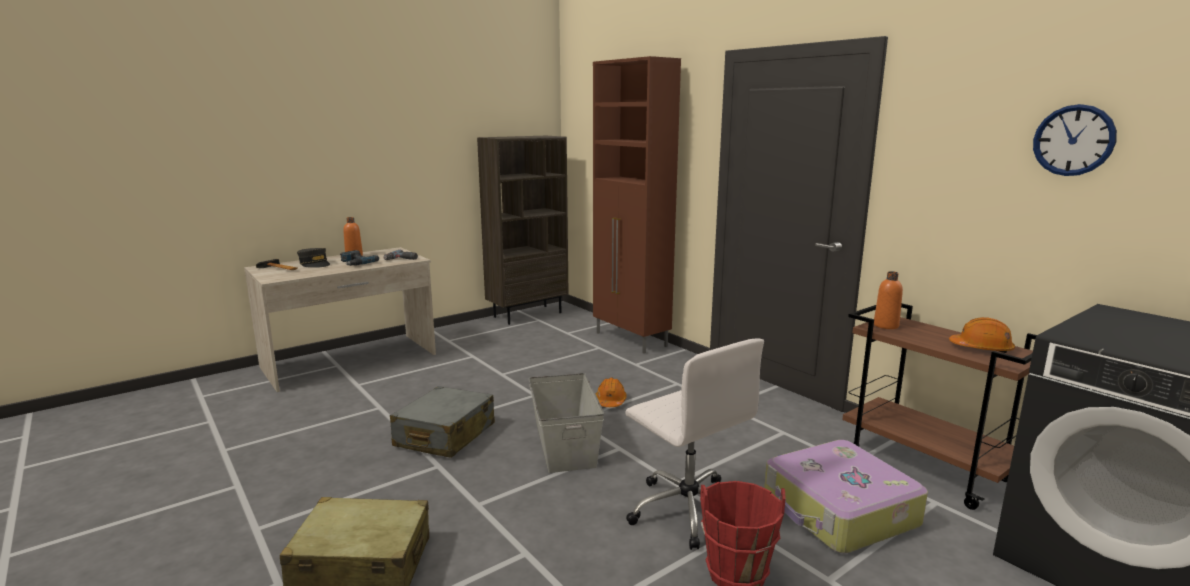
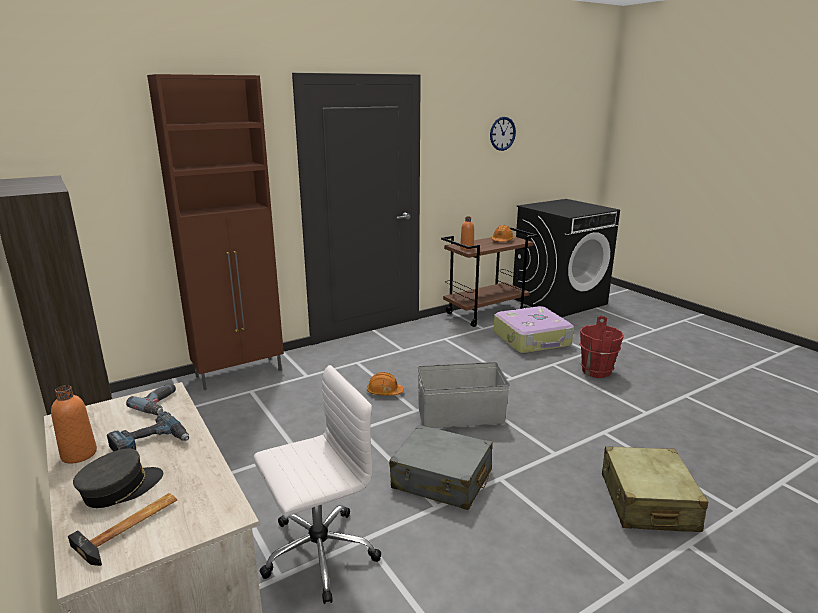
camera: 85 degrees left, 5 degrees up
(686, 509) = (540, 377): white office chair -> white office chair (317, 553)

